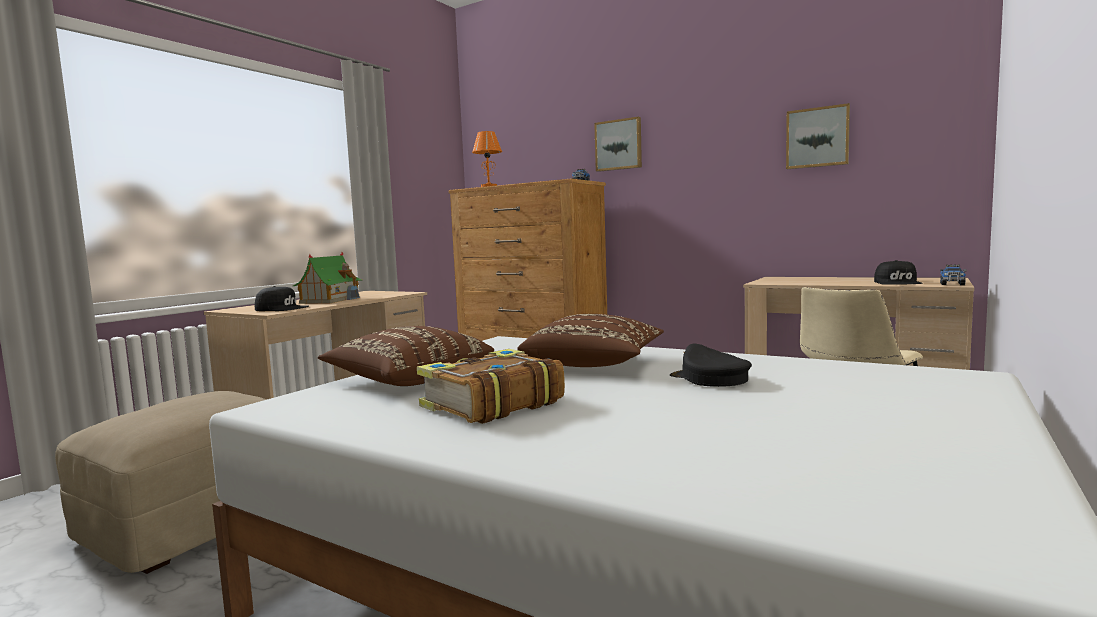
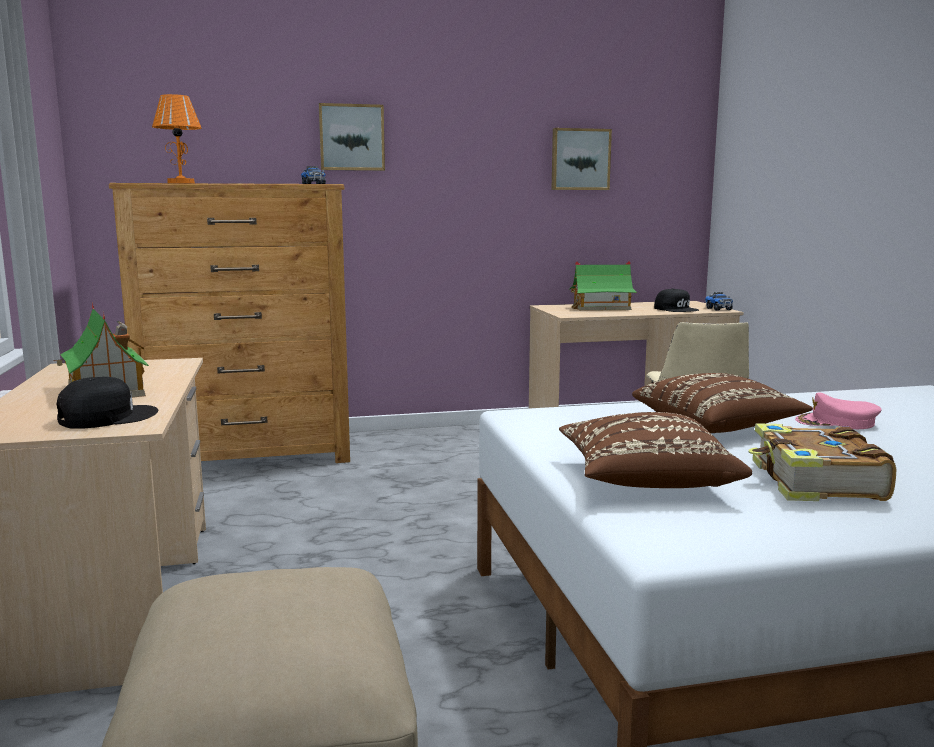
camera: 45 degrees left, 5 degrees up
(709, 379) = (836, 422): black cap -> pink cap
(820, 279) = (601, 308): none -> toy house

